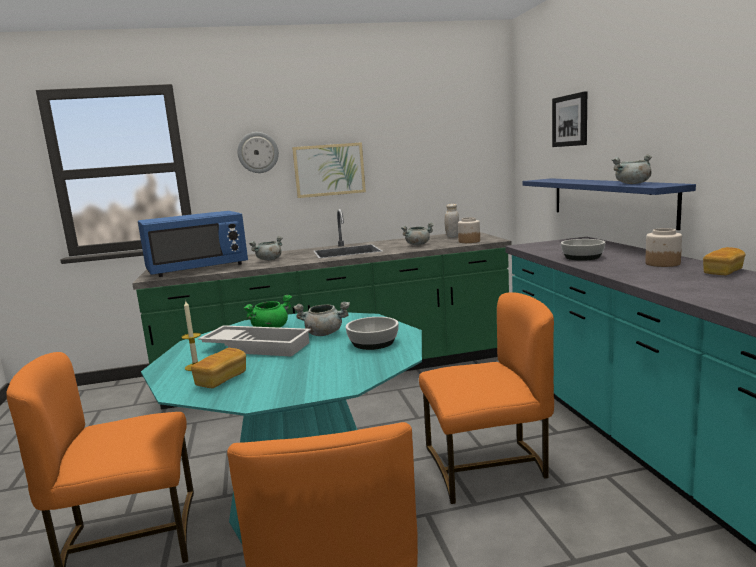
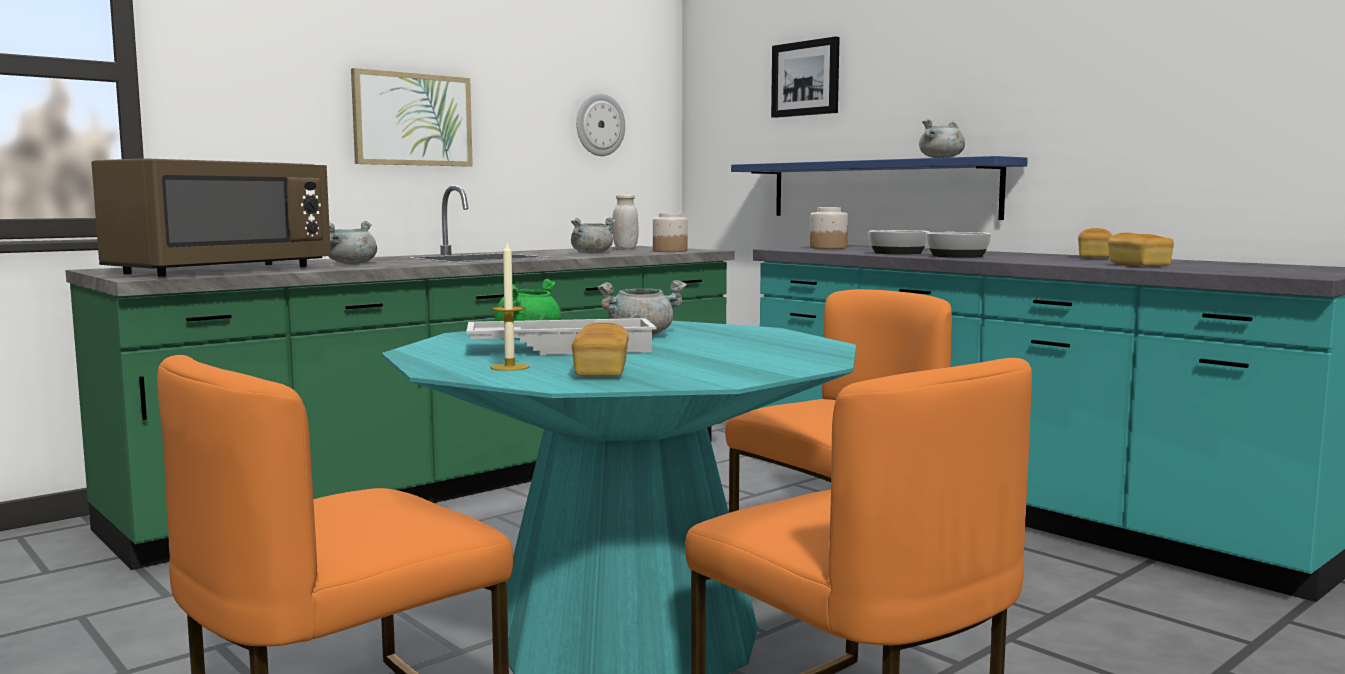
camera: 30 degrees left, 5 degrees down
(198, 269) = (221, 270): blue microwave -> brown microwave
(258, 152) = (288, 69): wall clock -> wall clock (599, 125)
(373, 342) = (745, 337): bowl -> bowl (957, 256)
(662, 263) = (1010, 254): jar -> jar (827, 248)
(714, 296) = (1138, 265): none -> bread

